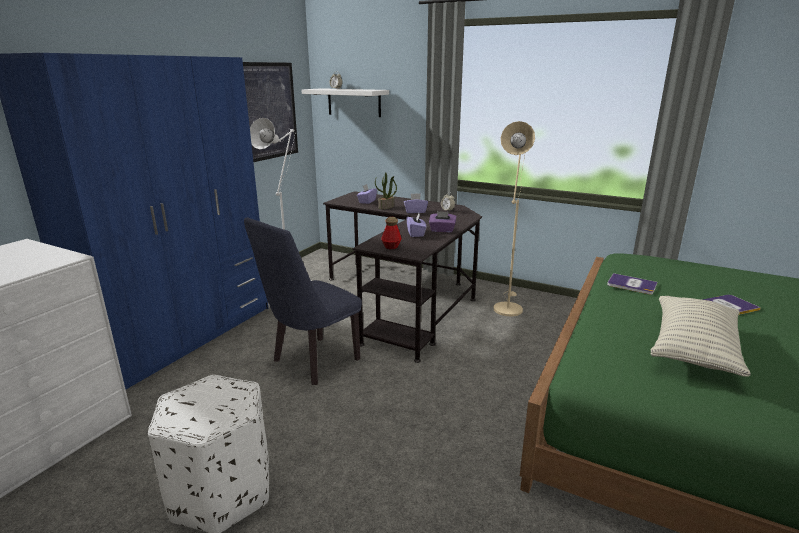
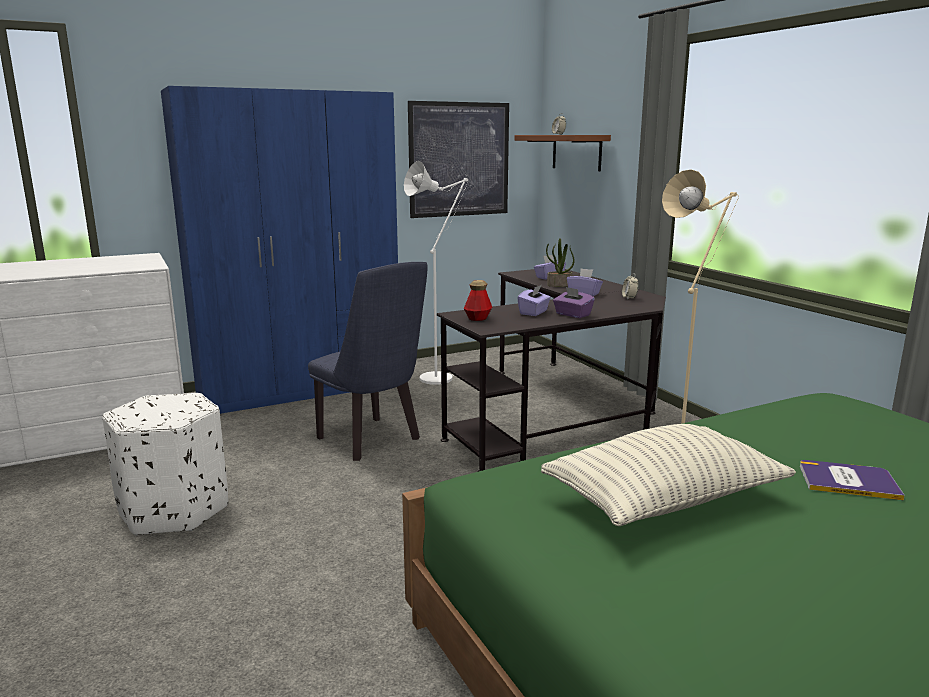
camera: 35 degrees right, 5 degrees down
(311, 363) = (373, 441): blue chair -> blue chair turned 120 degrees counterclockwise
(354, 102) = (576, 152): white shelf -> brown shelf
(631, 285) = (743, 422): book -> none

